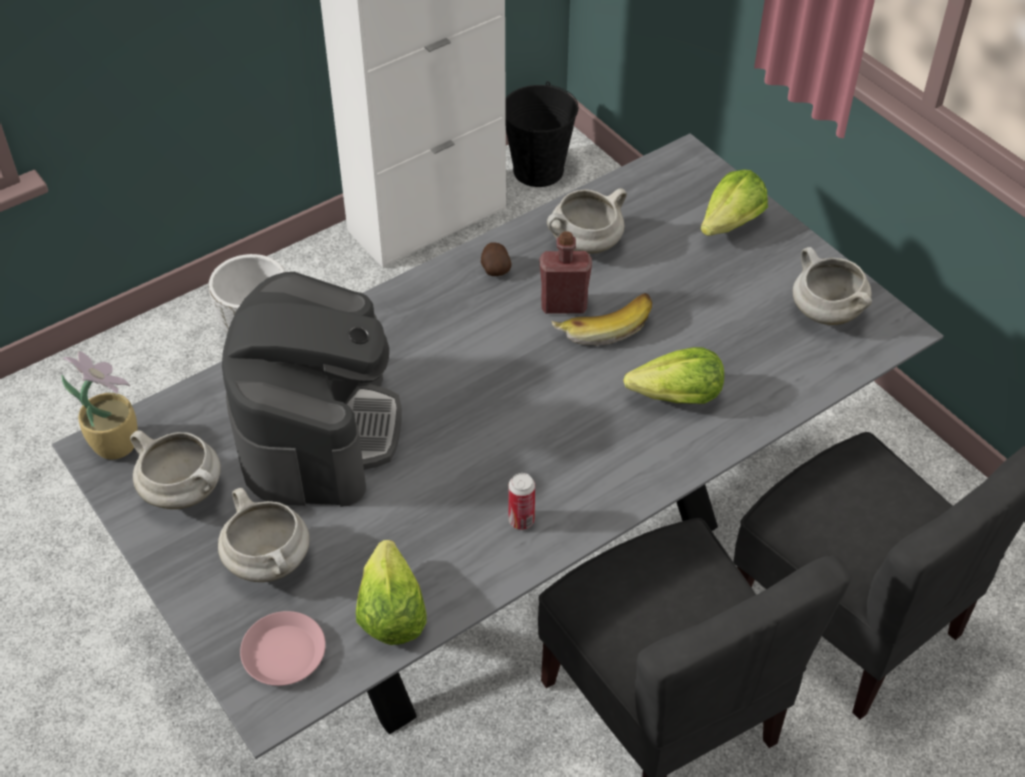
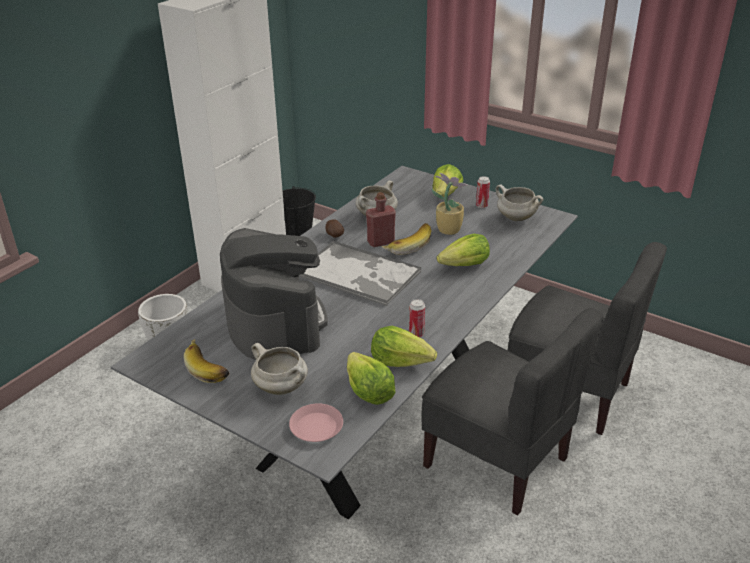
camera: 20 degrees left, 15 degrees down
(115, 442) = (152, 356): potted plant -> potted plant (448, 229)
(184, 491) = (209, 368): white cooking pot -> banana
(470, 567) = (401, 361): none -> lettuce
(495, 367) = (359, 274): none -> tray
(780, 267) = (482, 206): none -> can

